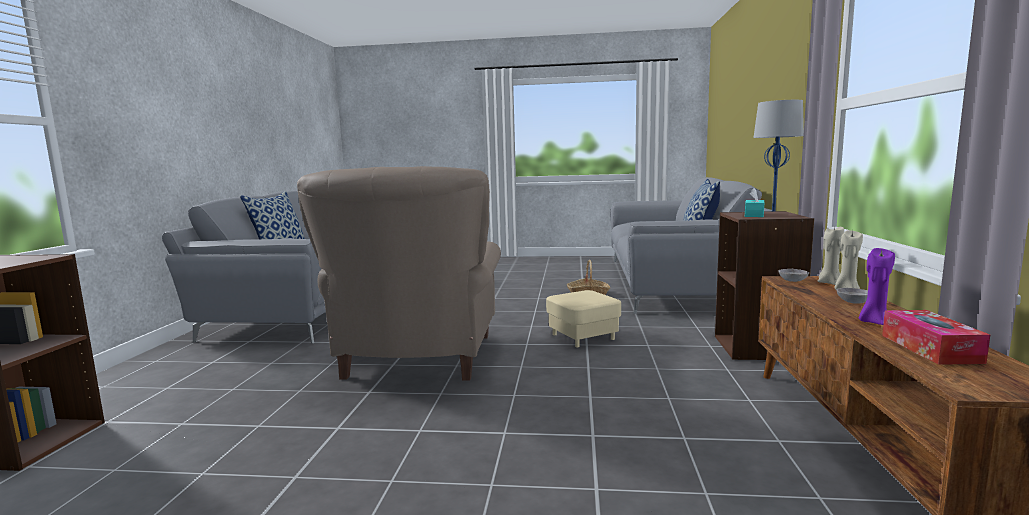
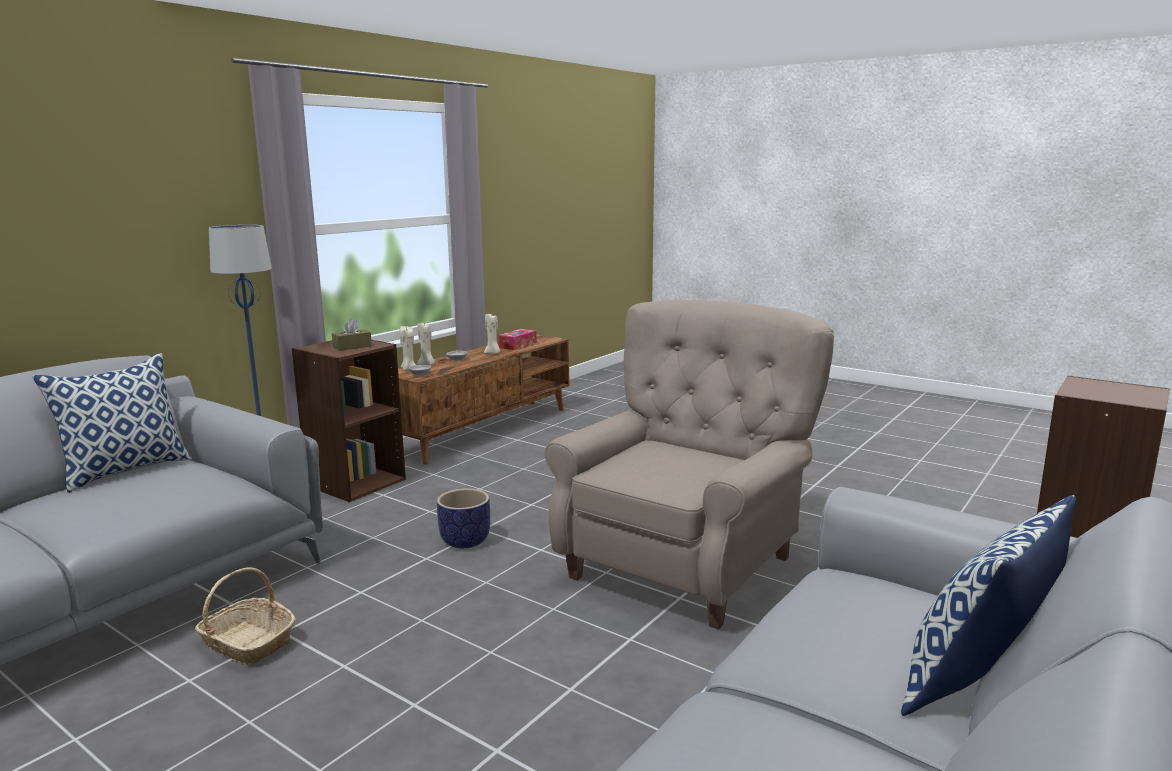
camera: 150 degrees left, 5 degrees up
(583, 337) = (464, 541): beige ottoman -> planter
(754, 215) = (352, 347): turquoise tissue box -> brown tissue box
(873, 322) = (493, 353): purple candle -> beige candle

